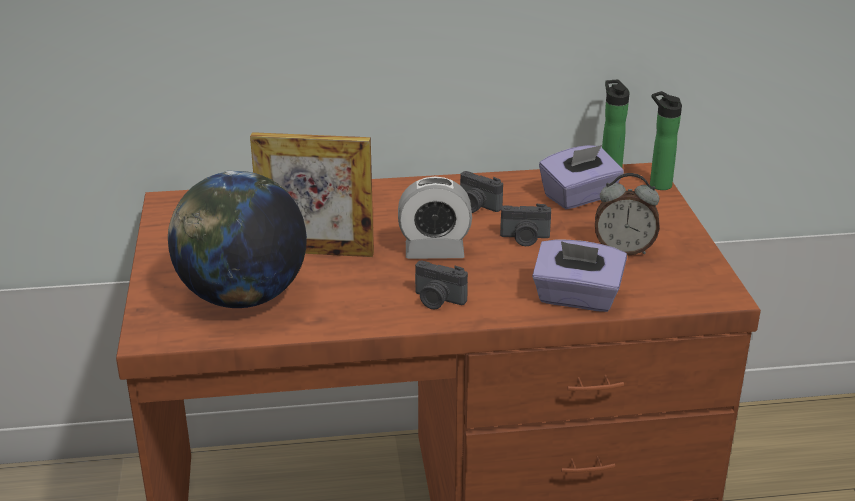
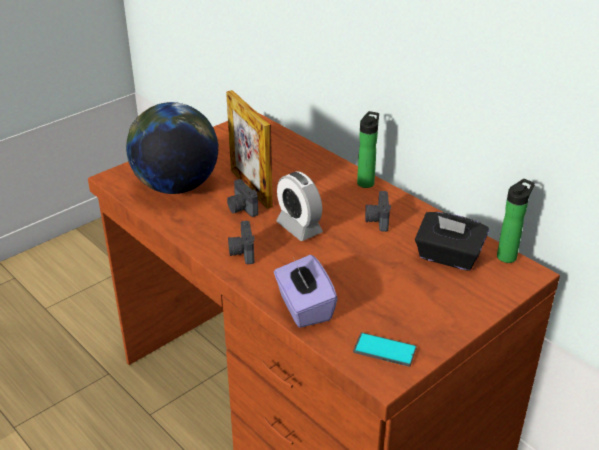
camera: 55 degrees right, 5 degrees up
(525, 238) = (358, 256): camera -> camera (241, 209)
(579, 197) = (448, 257): purple tissue box -> black tissue box
(624, 250) = (395, 305): alarm clock -> none
(658, 184) = (520, 286): bottle -> bottle (366, 182)
(684, 280) = (384, 350): none -> phone

